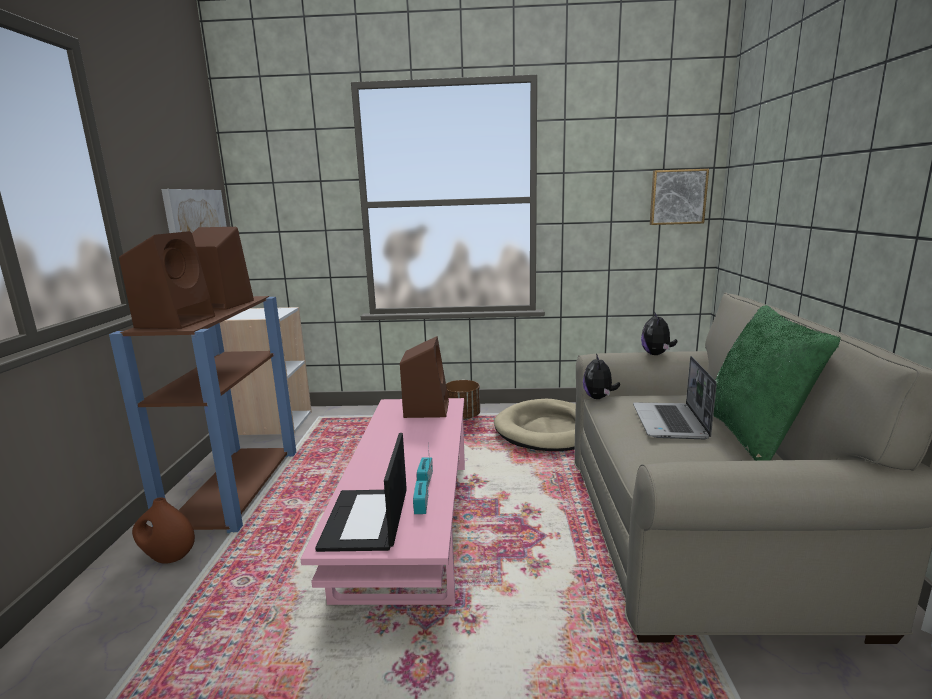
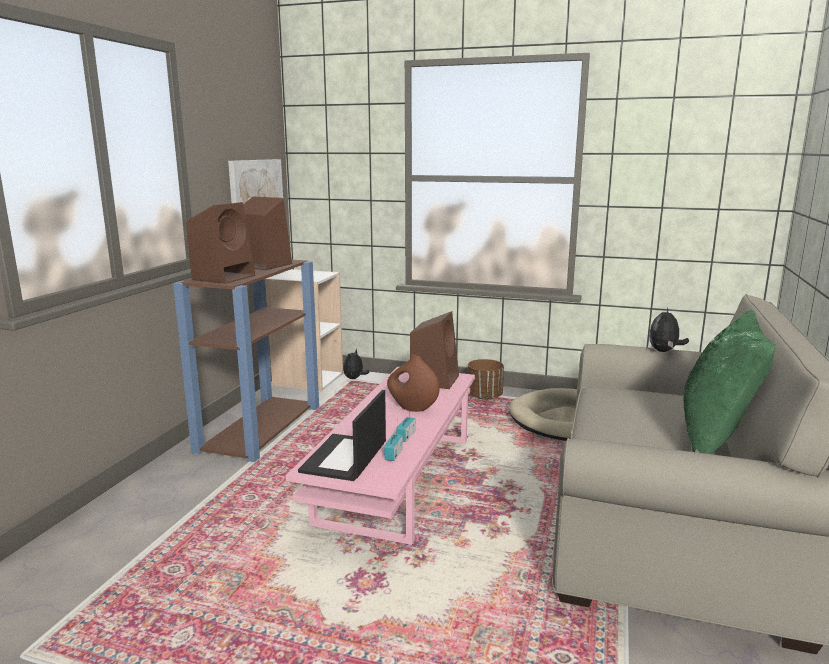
camera: 15 degrees right, 0 degrees up
(168, 557) = (198, 471): brown vase -> brown vase (412, 408)
(599, 398) = (594, 387): plush toy -> plush toy (354, 378)
(671, 422) = (644, 416): laptop -> none
(677, 197) = (740, 184): picture -> none

